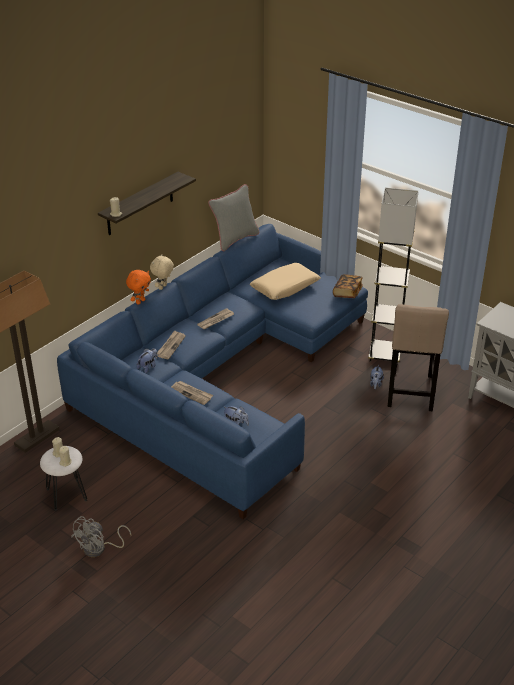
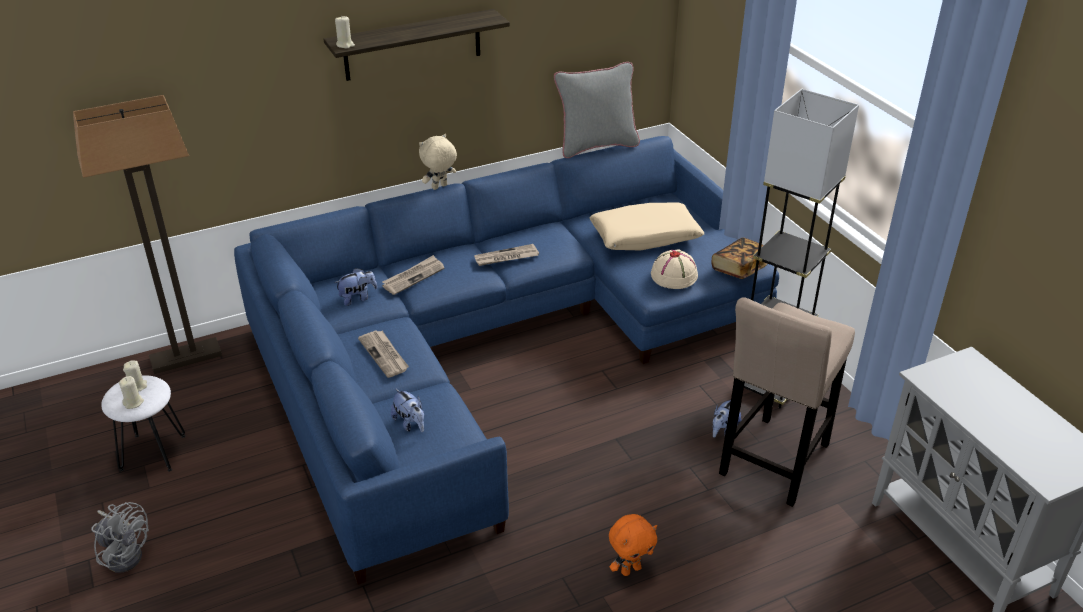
camera: 25 degrees right, 0 degrees up
(99, 549) = (125, 553): grey fan -> grey fan turned 120 degrees counterclockwise
(140, 301) = (391, 198): orange plush toy -> orange plush toy (630, 569)
(316, 305) = (674, 275): none -> beige hat

